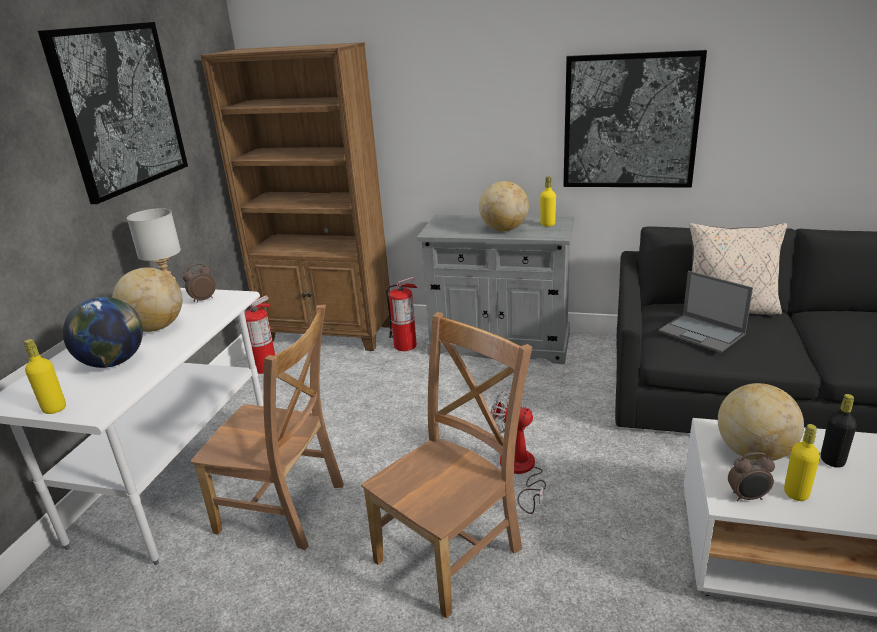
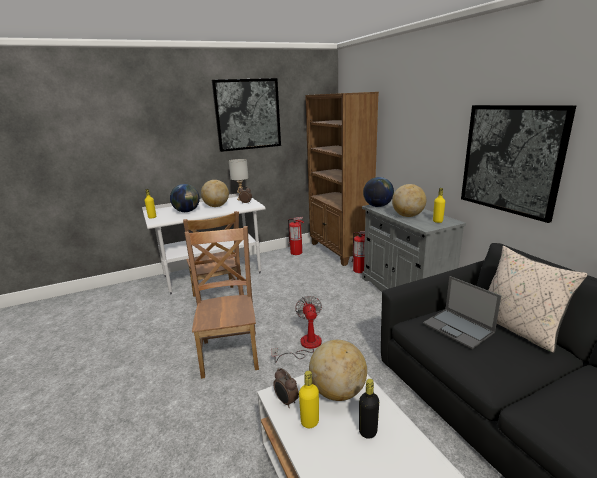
camera: 50 degrees right, 5 degrees down
(437, 230) = (377, 206): none -> globe
(452, 551) = (230, 352): brown chair -> brown chair turned 105 degrees counterclockwise
(702, 333) = (459, 328): laptop -> laptop turned 45 degrees counterclockwise

